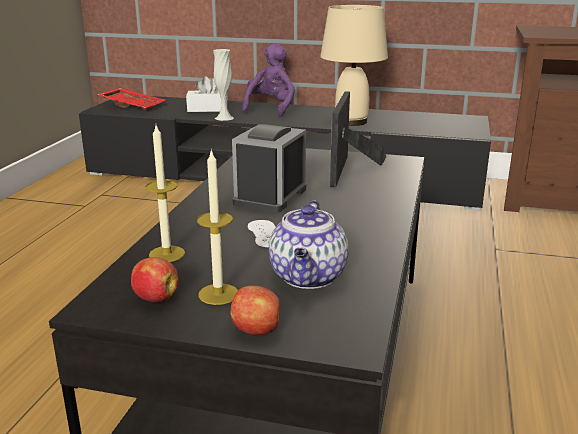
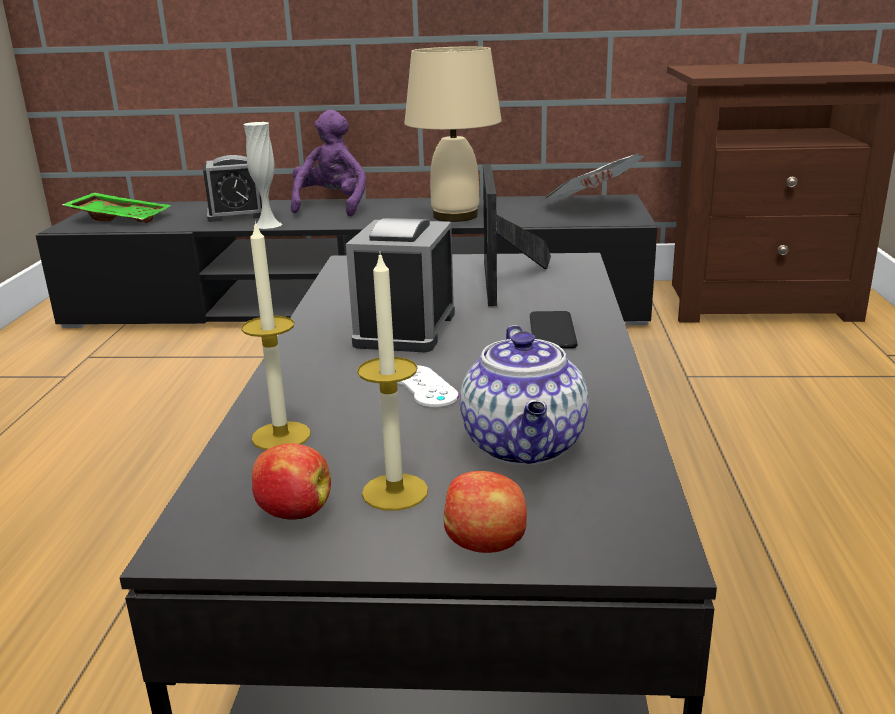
camera: 10 degrees left, 0 degrees up
(133, 106) = (121, 218): red tray -> green tray
(207, 109) = (237, 214): white tissue box -> alarm clock
(363, 207) = (552, 331): none -> phone
(448, 122) = (589, 207): none -> newspaper

